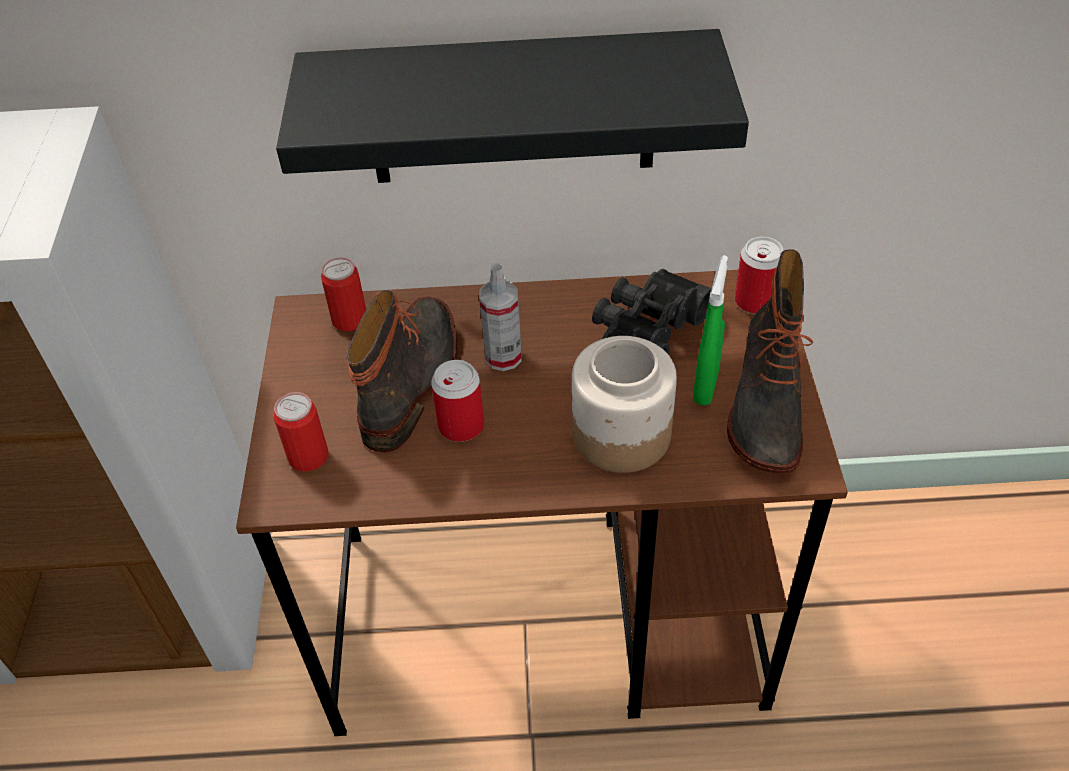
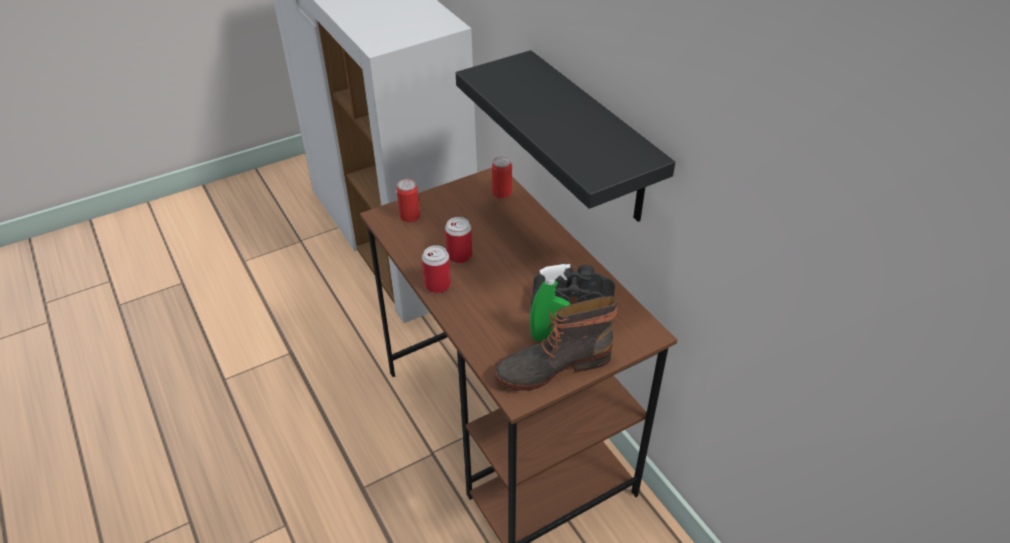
camera: 60 degrees right, 5 degrees down
(412, 381) = (477, 228): boot -> none
(503, 357) = (515, 253): spray bottle -> none
(620, 435) = (491, 314): jar -> none
(755, 301) = (636, 337): can -> can (437, 285)

